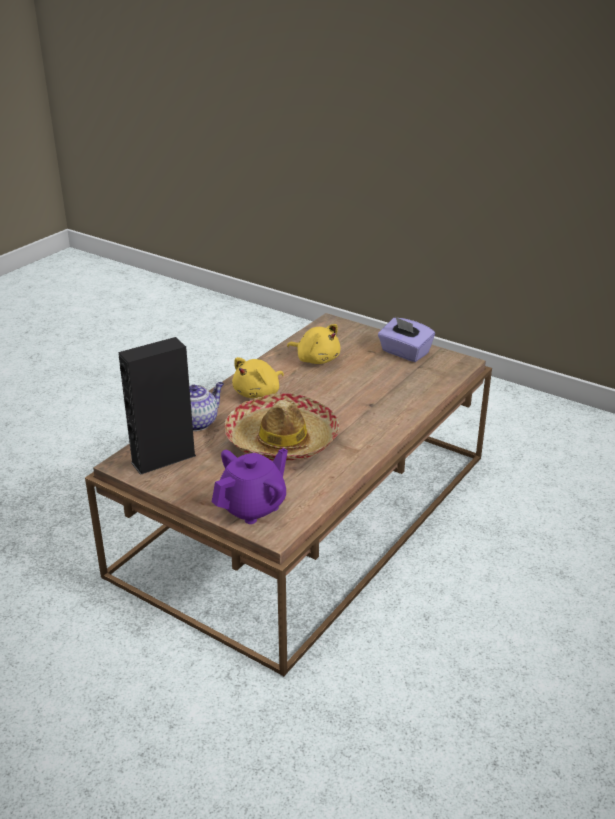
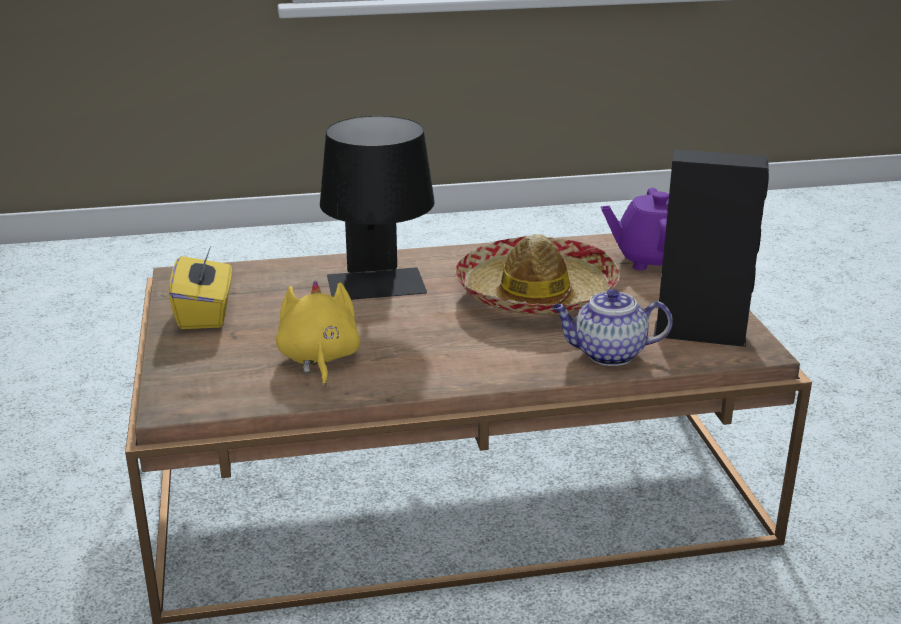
camera: 135 degrees left, 5 degrees down
(258, 393) = (475, 352): yellow plush toy -> none
(357, 400) = (379, 293): none -> black table lamp
(404, 353) = (205, 313): purple tissue box -> yellow tissue box

